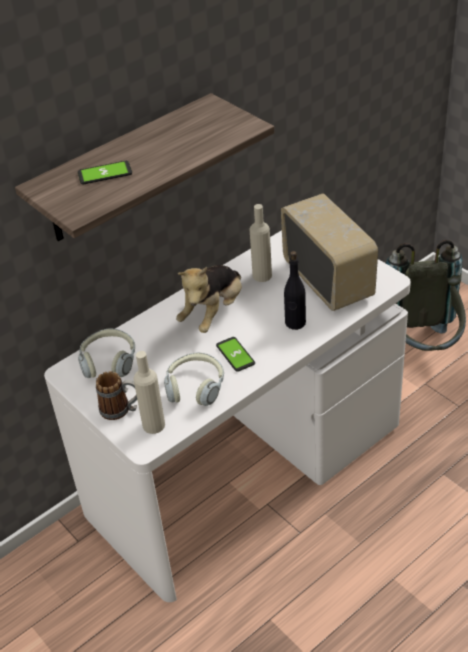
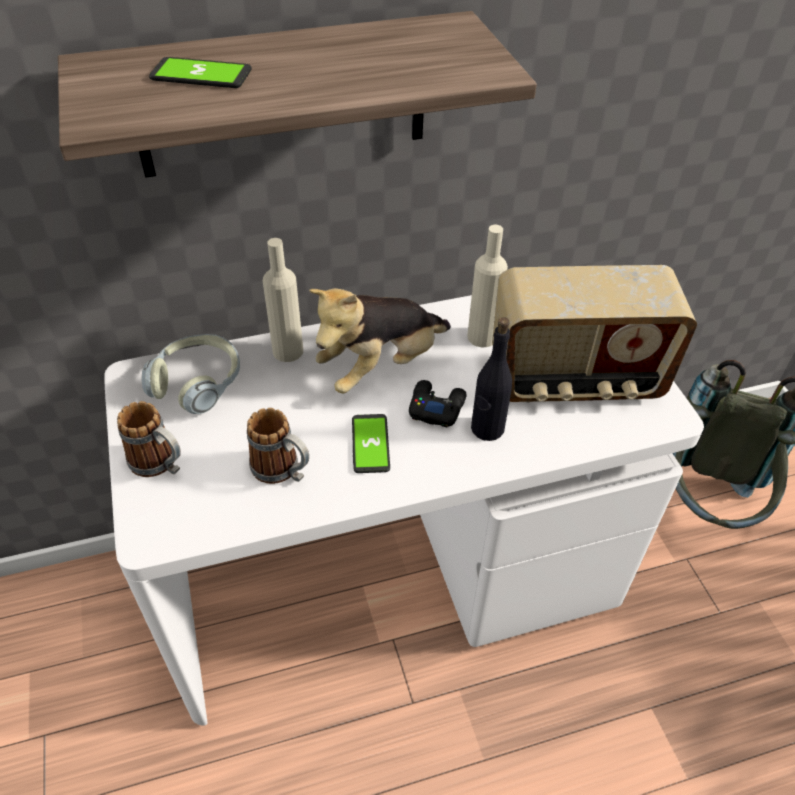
camera: 20 degrees right, 5 degrees up
(153, 425) = (185, 509): beige bottle -> beige bottle (288, 351)
(195, 386) = (283, 471): headphones -> mug
(260, 322) = (436, 407): none -> black game controller
(329, 280) = (575, 381): radio -> radio turned 90 degrees clockwise

